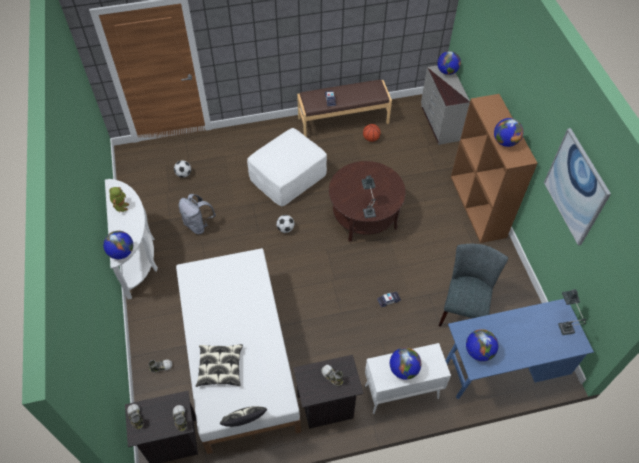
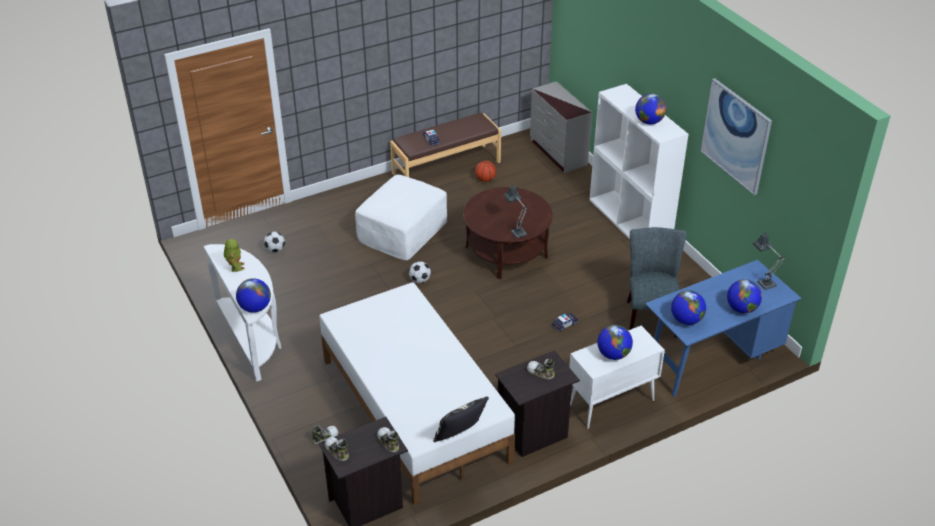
camera: 15 degrees left, 15 degrees down
(198, 225) = (313, 295): grey backpack -> none
(220, 368) = (411, 394): pillow -> none
(447, 71) = (555, 89): globe -> globe (741, 308)
(478, 206) = (630, 221): brown bookcase -> white bookcase

